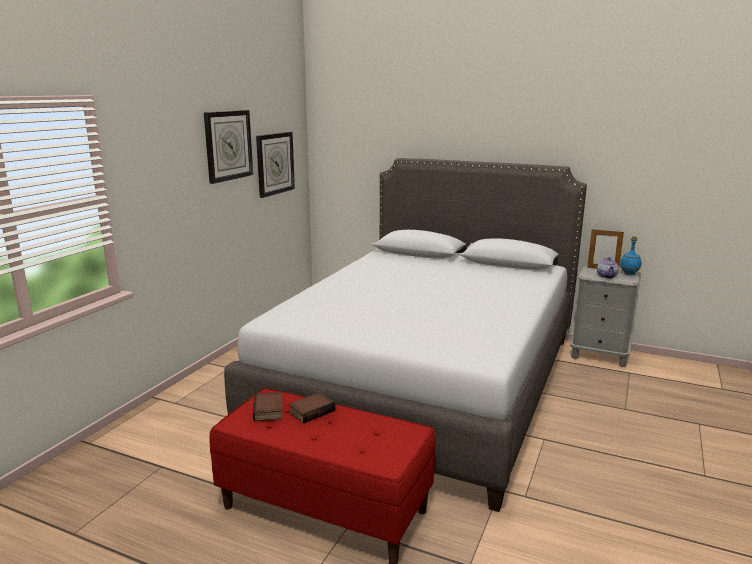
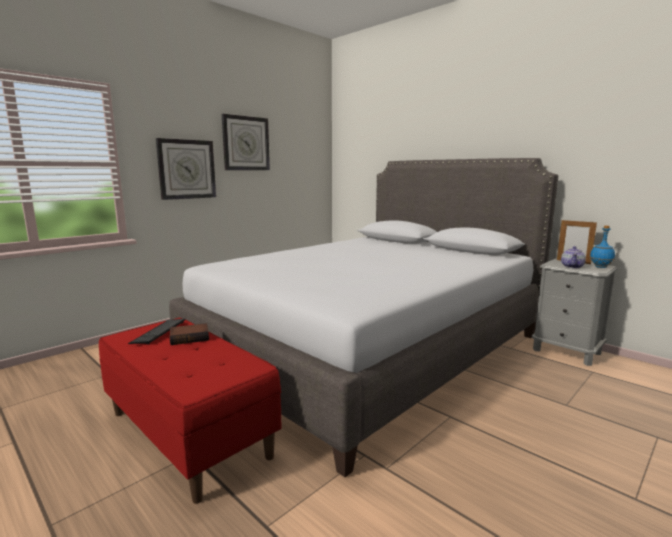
camera: 20 degrees right, 5 degrees down
(269, 410) = (159, 332): book -> keyboard
(274, 163) = (295, 165): wall clock -> wall clock (186, 169)

